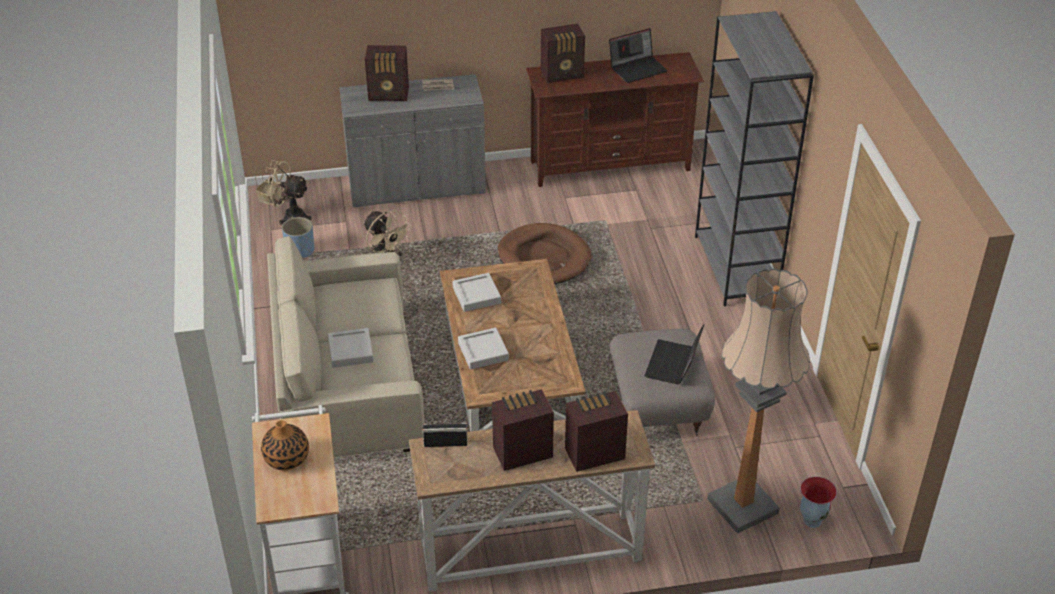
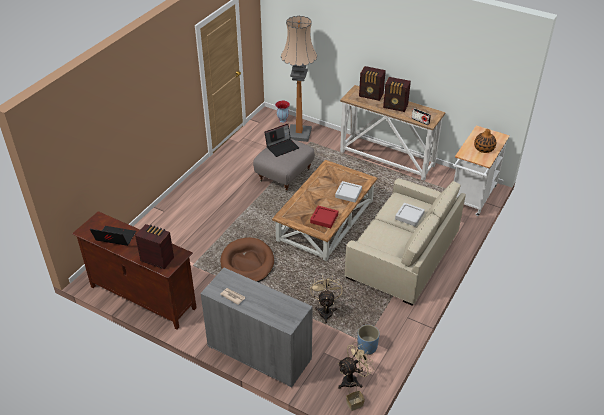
camera: 140 degrees left, 0 degrees up
(289, 215) = (353, 379): beige fan -> beige fan turned 90 degrees counterclockwise
(389, 95) = (267, 307): radio -> none
(476, 295) = (324, 218): grey tray -> red tray
(736, 267) = (173, 207): grey bookcase -> none

